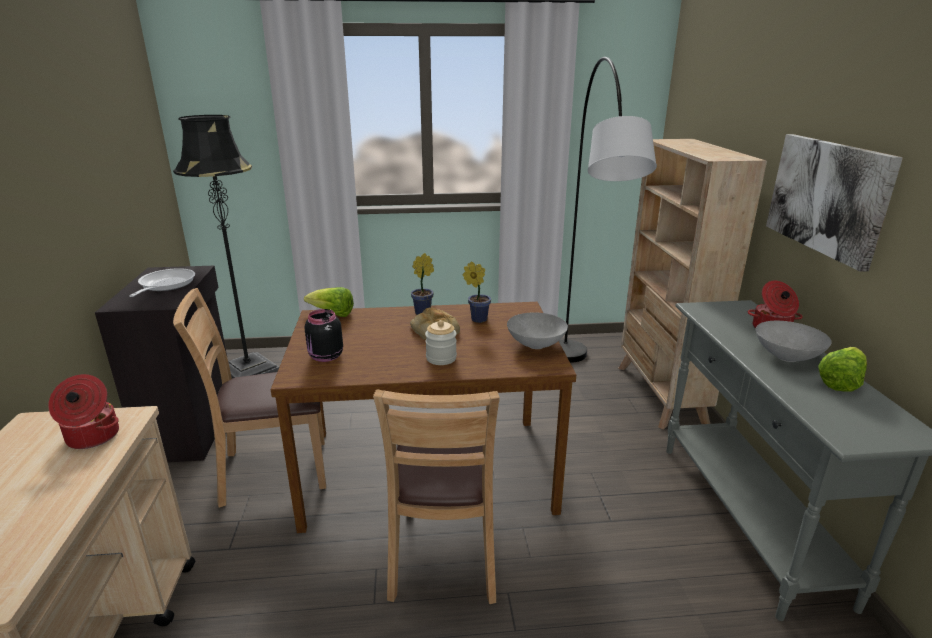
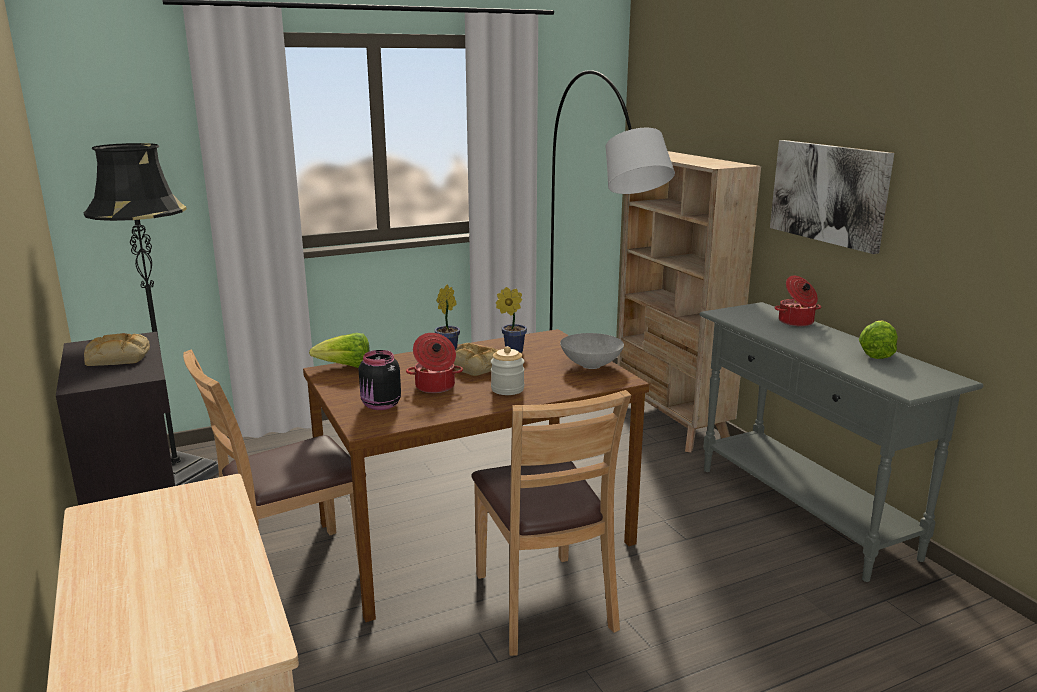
camera: 20 degrees left, 5 degrees down
(92, 437) = (195, 511): cooking pot -> cooking pot (435, 387)
(164, 285) = (117, 358): frying pan -> bread
(787, 357) = (824, 341): grey bowl -> none

